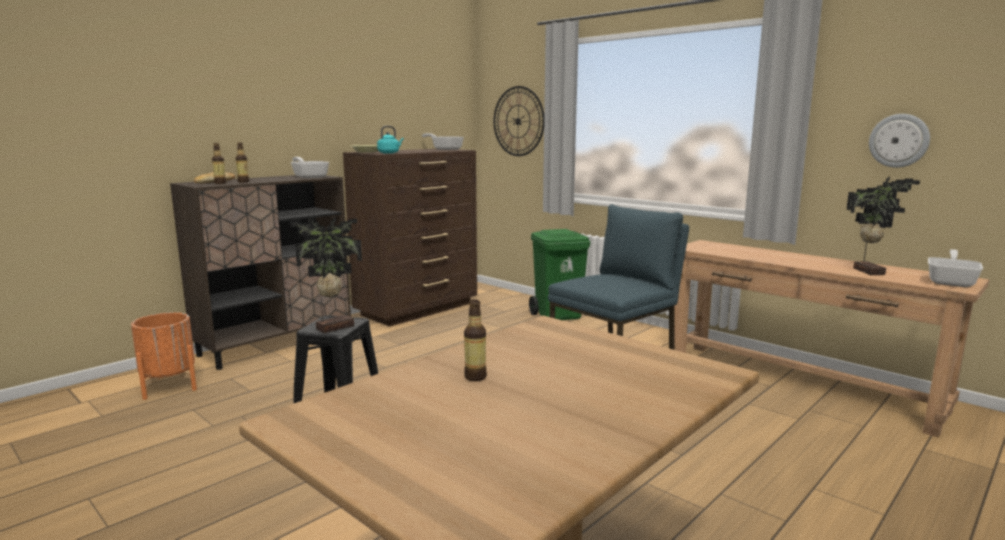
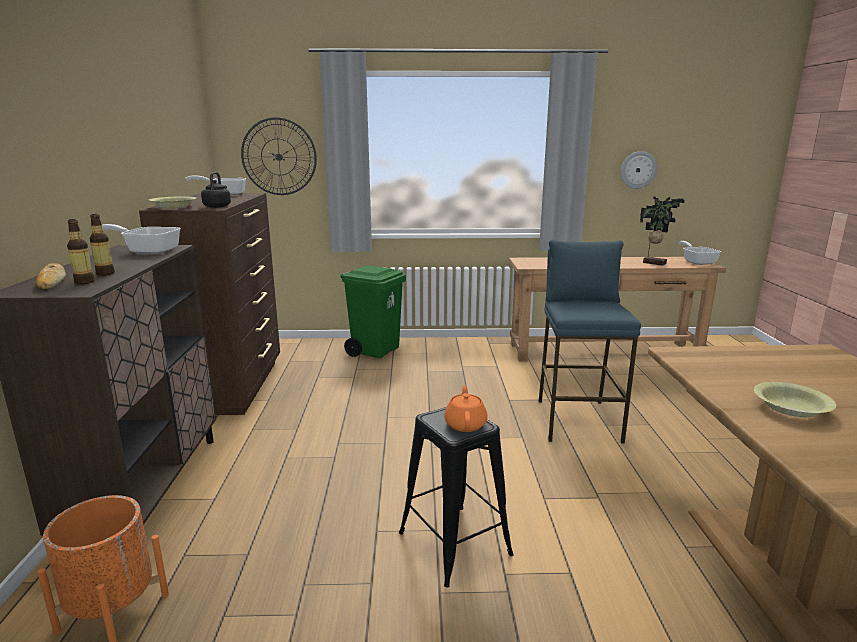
camera: 45 degrees left, 5 degrees up
(333, 327) = (465, 424): potted plant -> orange teapot
(389, 153) = (218, 206): turquoise kettle -> black kettle
(475, 377) = (790, 408): bottle -> yellow bowl

